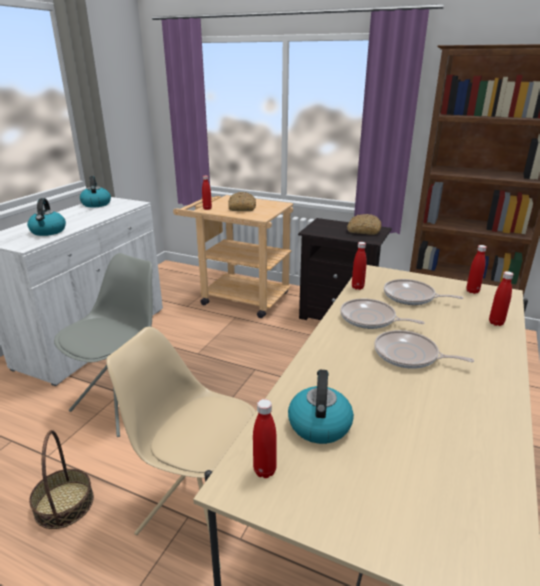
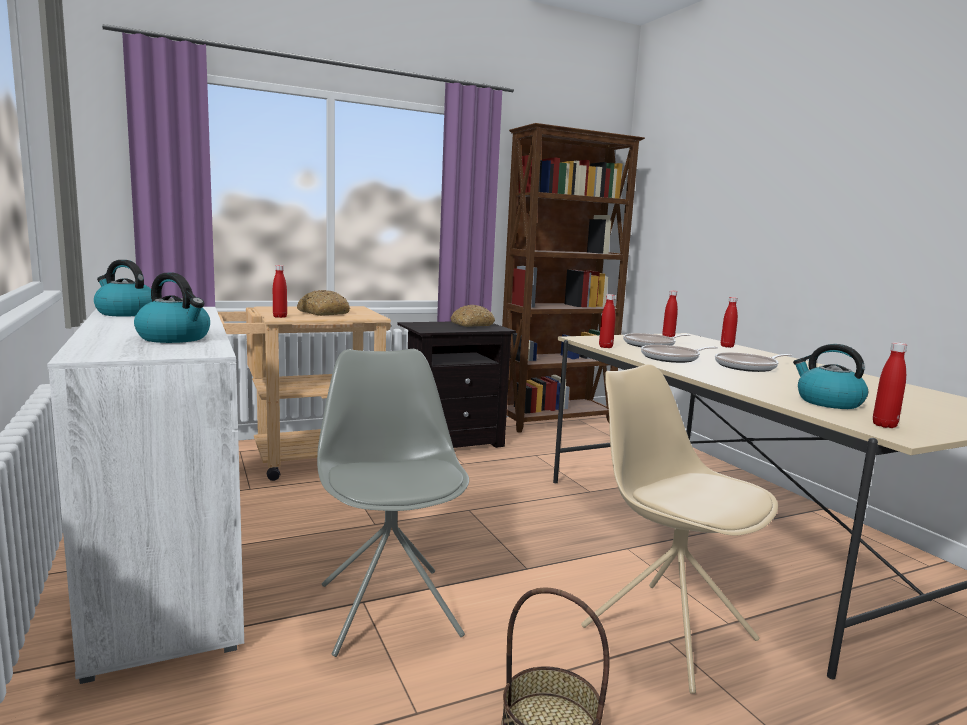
camera: 50 degrees left, 15 degrees down
(198, 511) = (666, 631): beige chair -> beige chair turned 75 degrees clockwise

